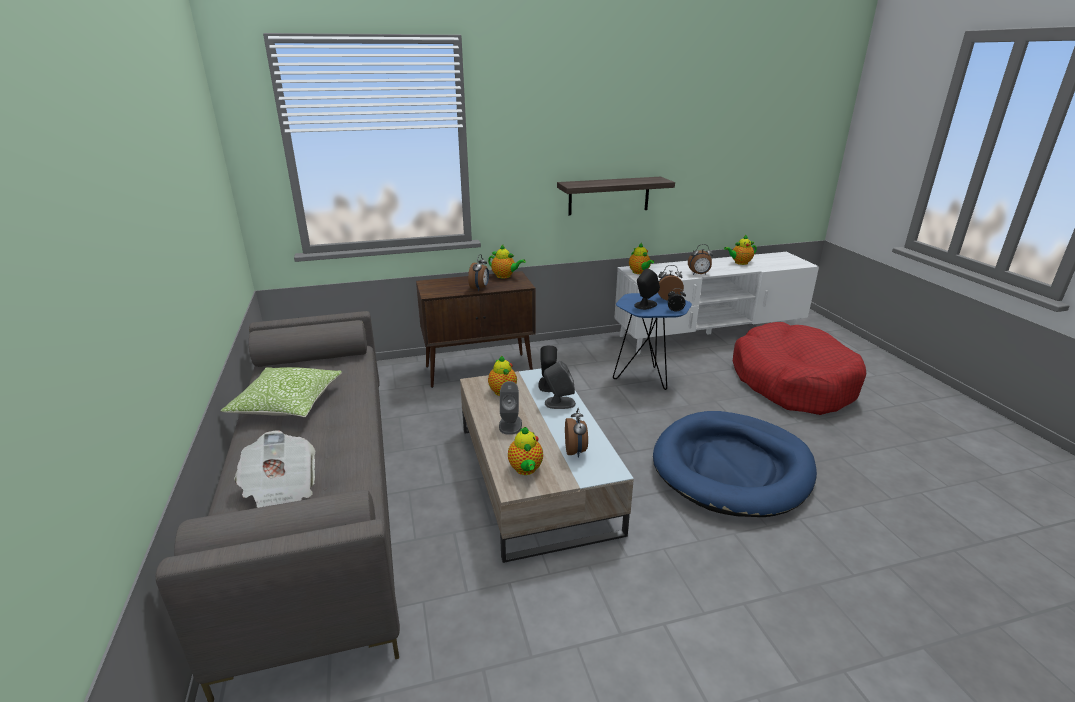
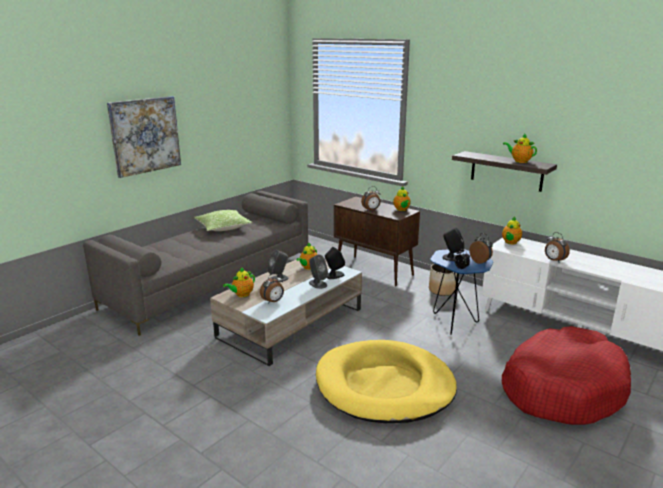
camera: 55 degrees right, 5 degrees down
(138, 265) = (145, 135): none -> picture
(280, 490) = (162, 249): newspaper -> none
(574, 355) = (442, 290): none -> planter
(732, 467) = (384, 385): blue dog bed -> yellow dog bed
(739, 263) = (622, 269): teapot -> teapot (519, 161)

